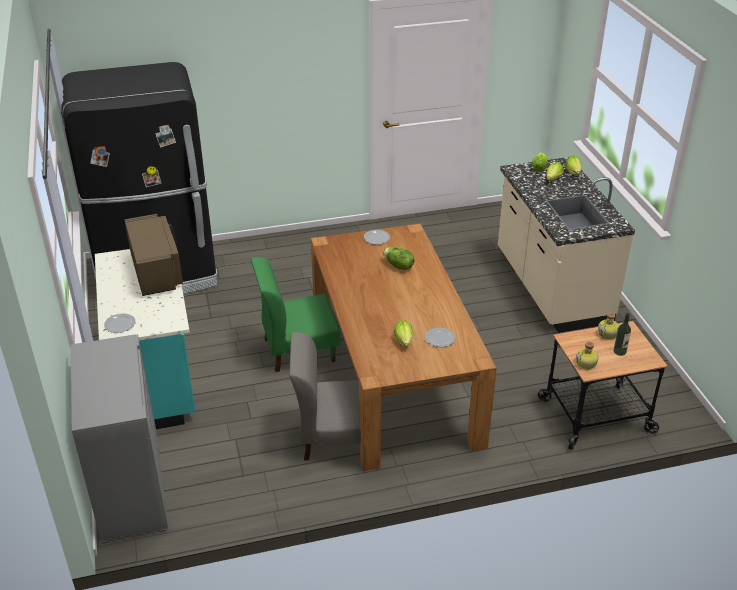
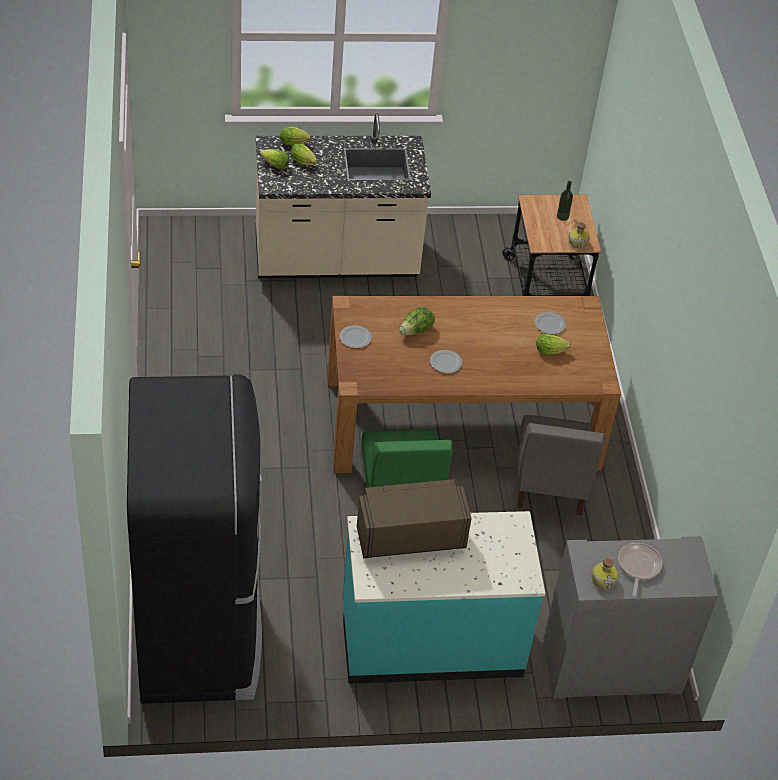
camera: 85 degrees left, 10 degrees up
(107, 377) = (638, 567): none -> frying pan
(119, 324) = (513, 573): plate -> plate (446, 363)
(608, 334) = (536, 216): bottle -> bottle (603, 580)

